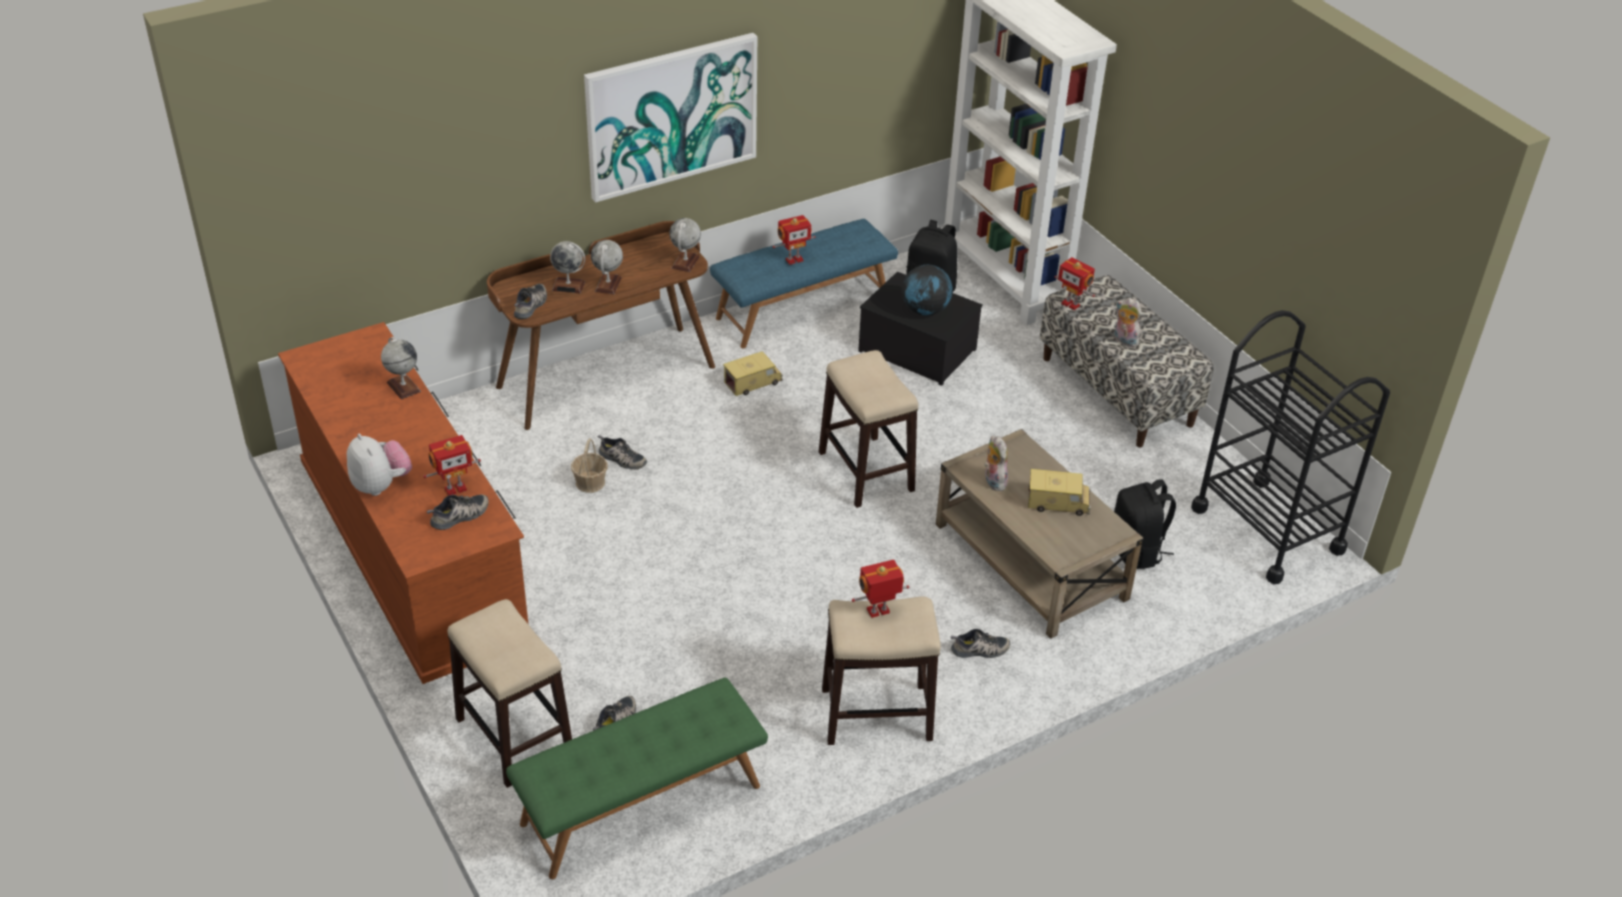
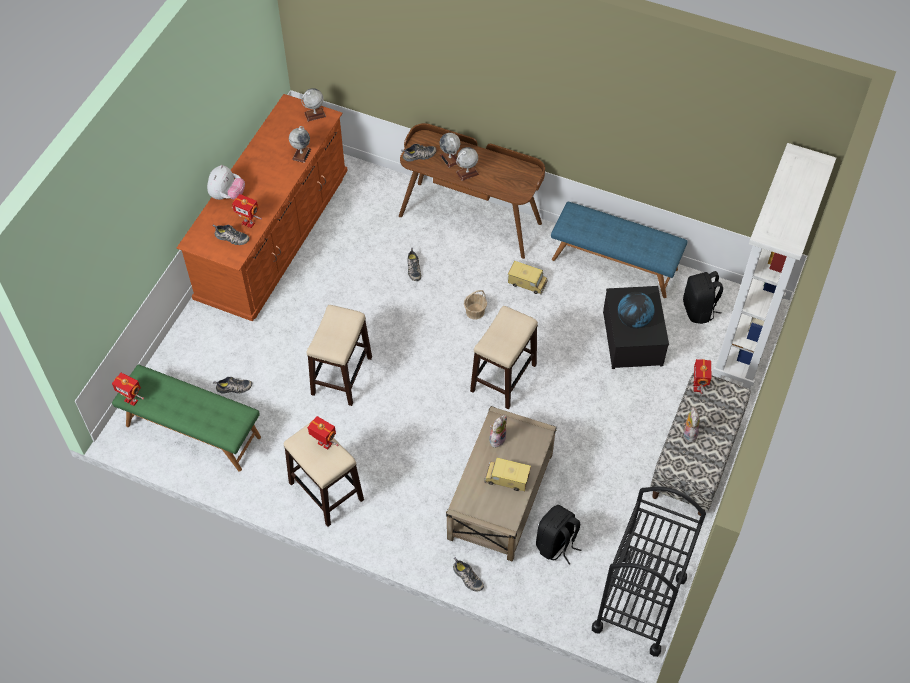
camera: 55 degrees right, 15 degrees up
(514, 735) = (196, 354): stool -> stool (342, 375)
(590, 482) = (384, 268): basket -> basket (475, 311)
(671, 115) = (552, 104): picture -> none
(685, 262) = (519, 191): globe -> globe (315, 114)
(793, 259) = (607, 233): toy robot -> toy robot (131, 400)
(979, 650) = (410, 511): shoe -> shoe (467, 577)
(1058, 503) = (507, 479): toy truck -> toy truck turned 135 degrees clockwise

